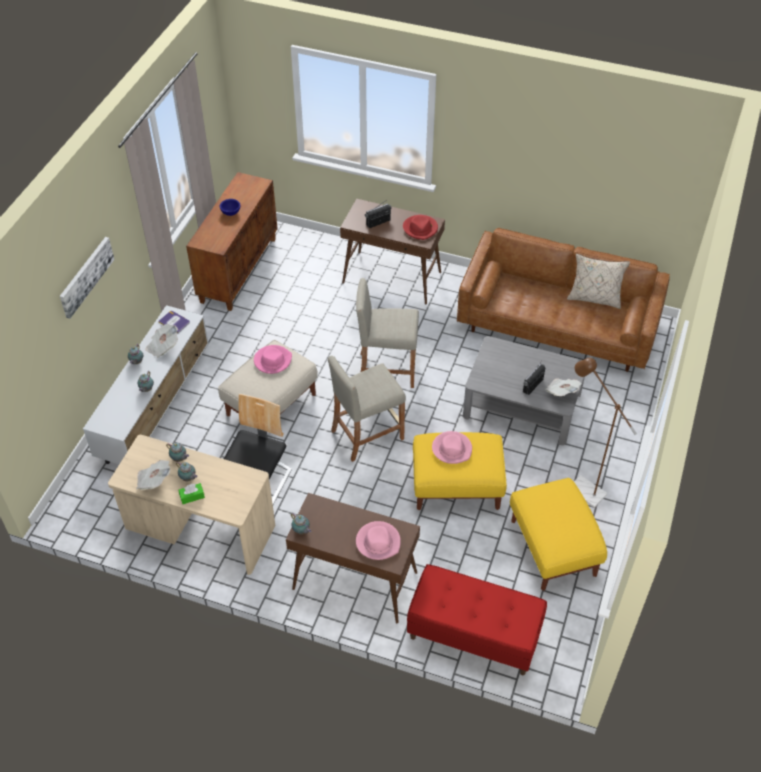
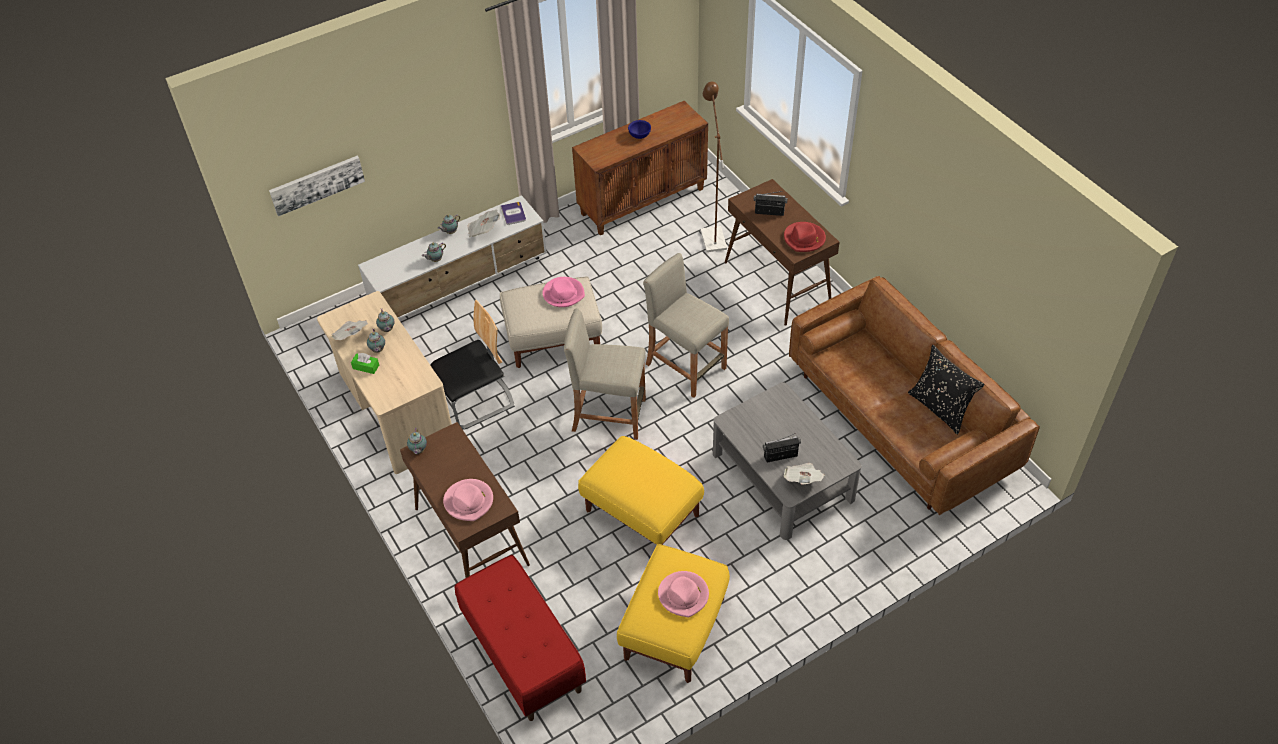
camera: 40 degrees right, 0 degrees up
(86, 276) = (414, 123): picture -> picture (317, 184)
(452, 449) = (639, 467): pink hat -> pink hat (684, 595)
(581, 488) = (759, 591): brown floor lamp -> brown floor lamp (712, 235)
(594, 298) = (940, 408): beige pillow -> black pillow

